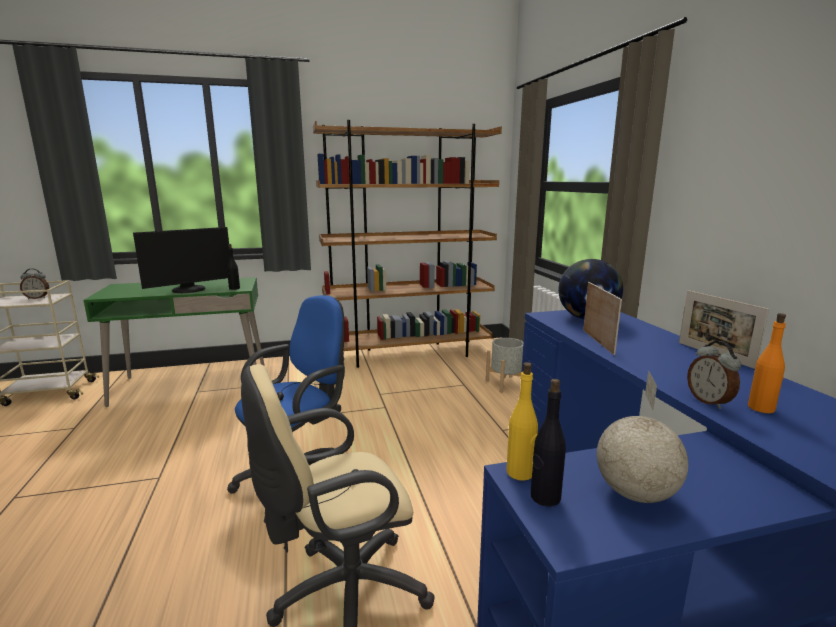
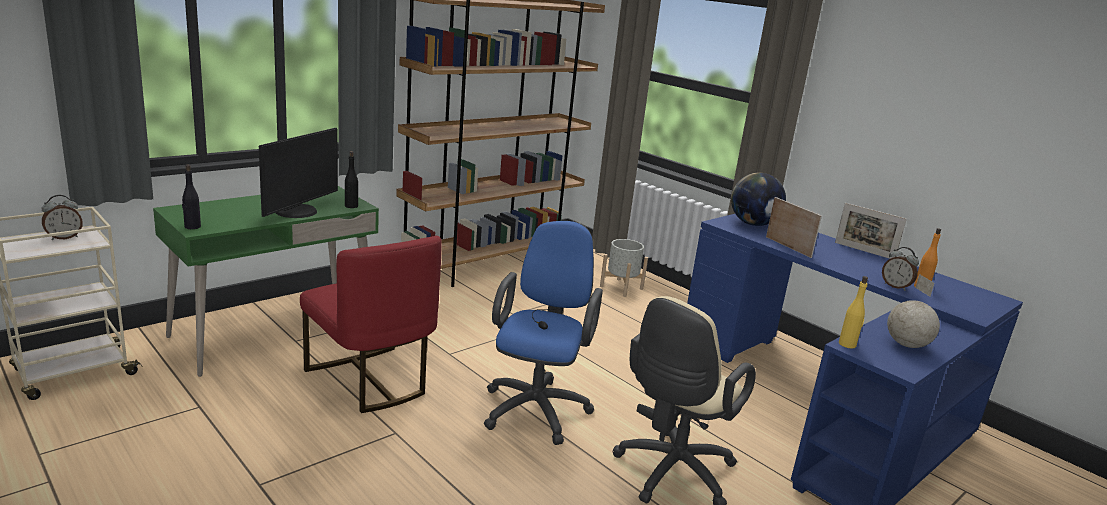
camera: 30 degrees left, 5 degrees up
(202, 429) = (370, 380): none -> red chair
(545, 497) = (873, 354): black bottle -> black bottle (192, 227)

